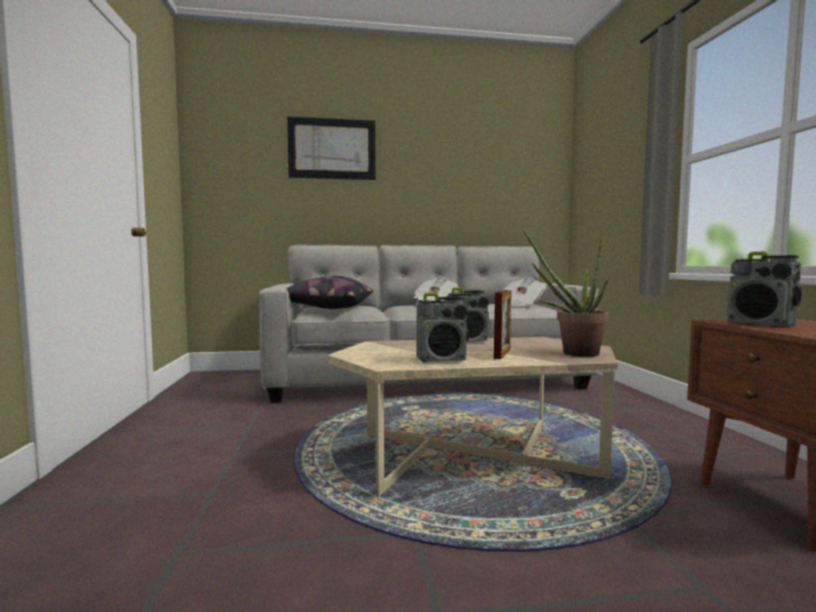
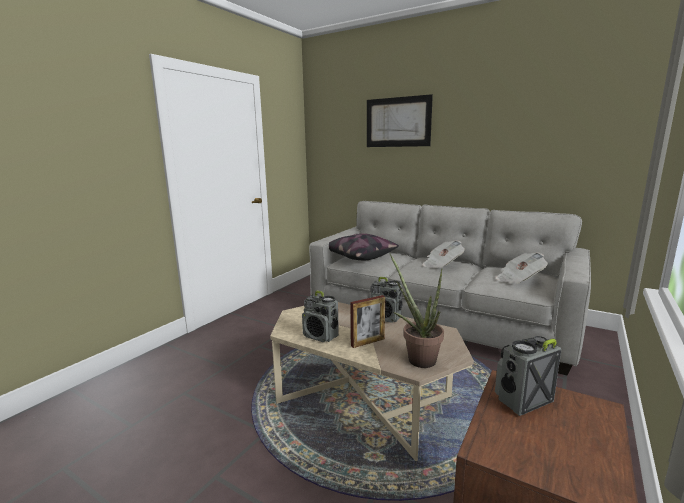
camera: 40 degrees right, 10 degrees up
(760, 324) = (522, 400): radio -> radio turned 60 degrees clockwise

